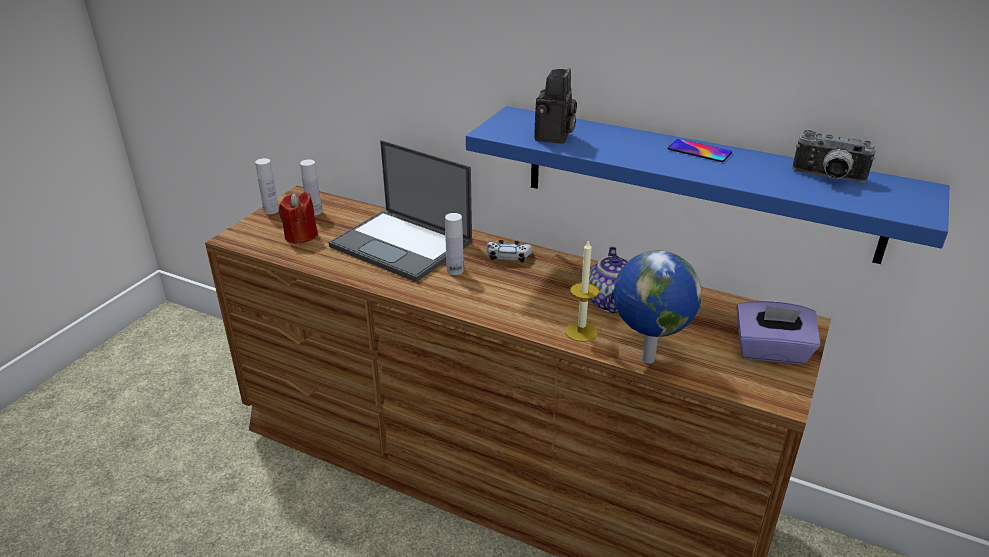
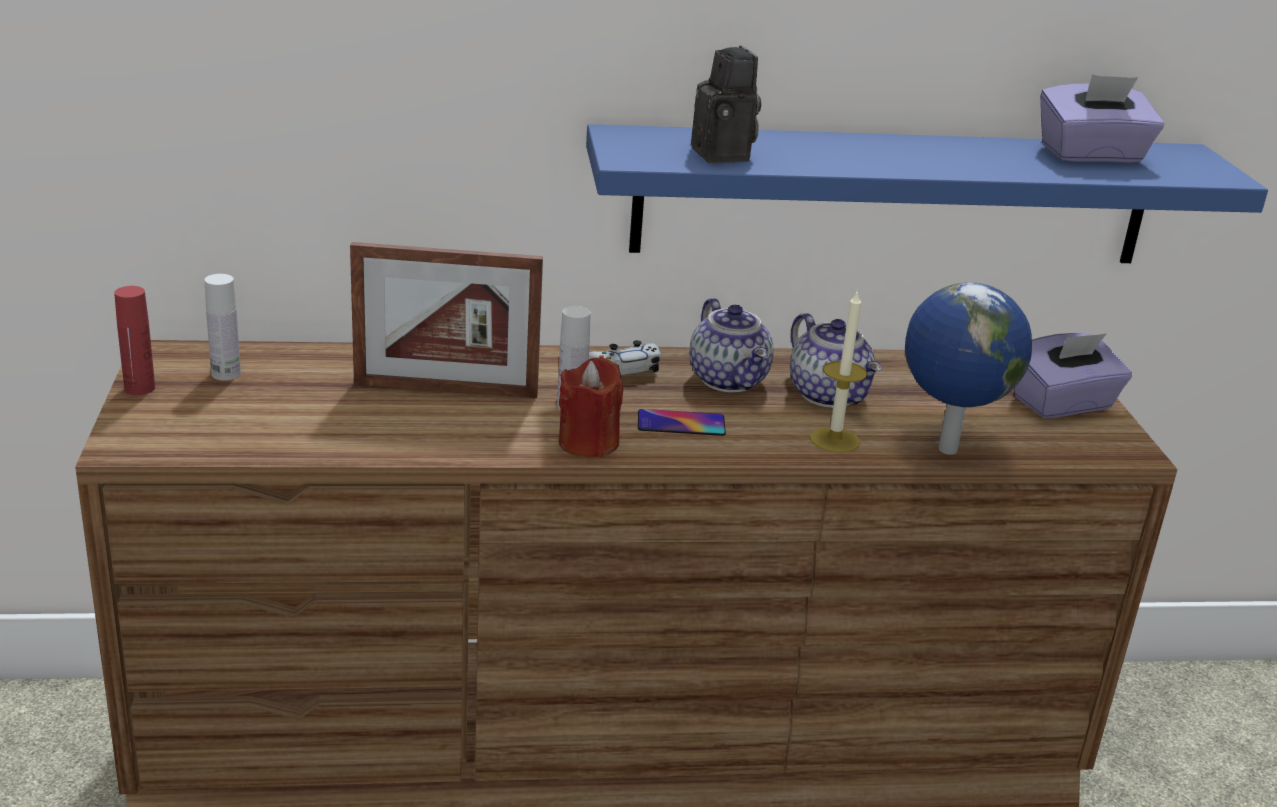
camera: 35 degrees left, 5 degrees down
(271, 210) = (139, 388): white bottle -> red bottle
(301, 236) = (251, 415): red candle -> red candle (588, 443)
(403, 245) = (446, 389): laptop -> picture frame
(562, 278) = (730, 380): none -> teapot
(699, 151) = (919, 146): phone -> phone (681, 423)
(828, 178) = (1092, 155): camera -> purple tissue box

